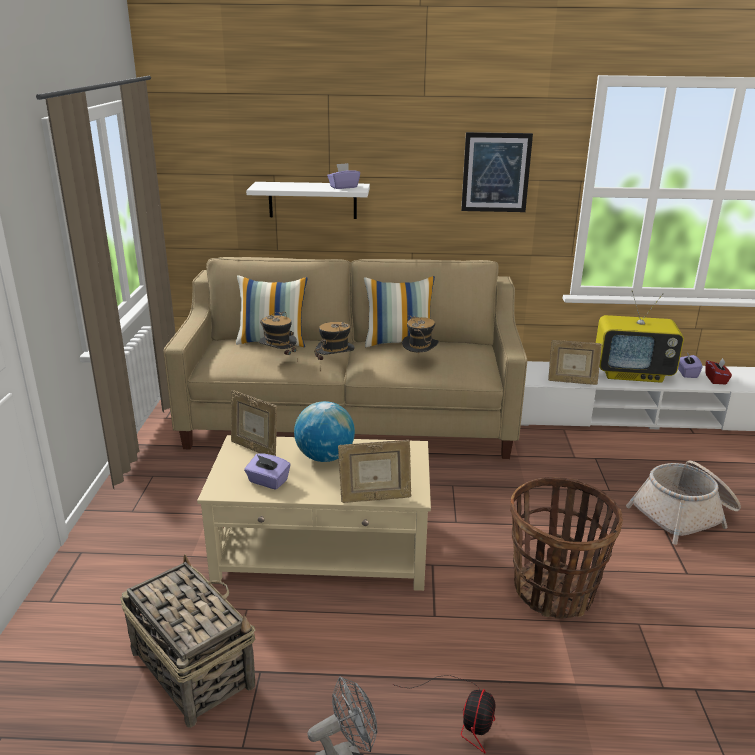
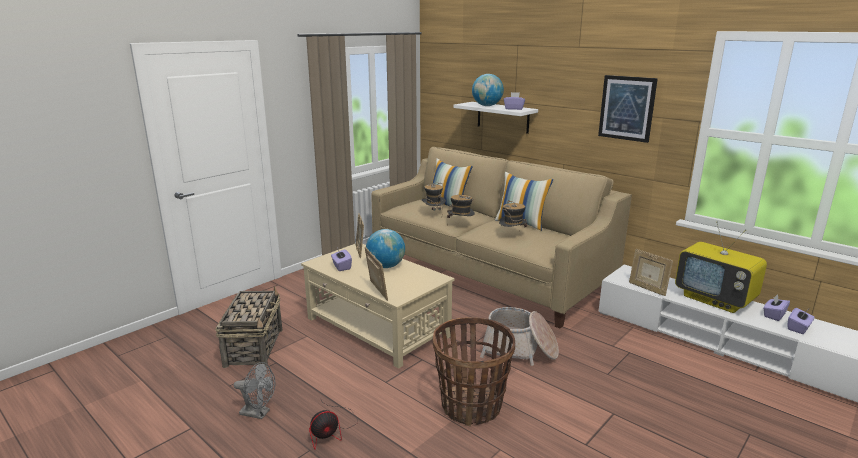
camera: 40 degrees right, 5 degrees down
(298, 187) = (487, 106): none -> globe
(375, 498) = (376, 292): picture frame -> picture frame turned 150 degrees counterclockwise
(685, 515) = (648, 414): basket -> basket (519, 349)
(716, 379) = (798, 328): red tissue box -> purple tissue box

